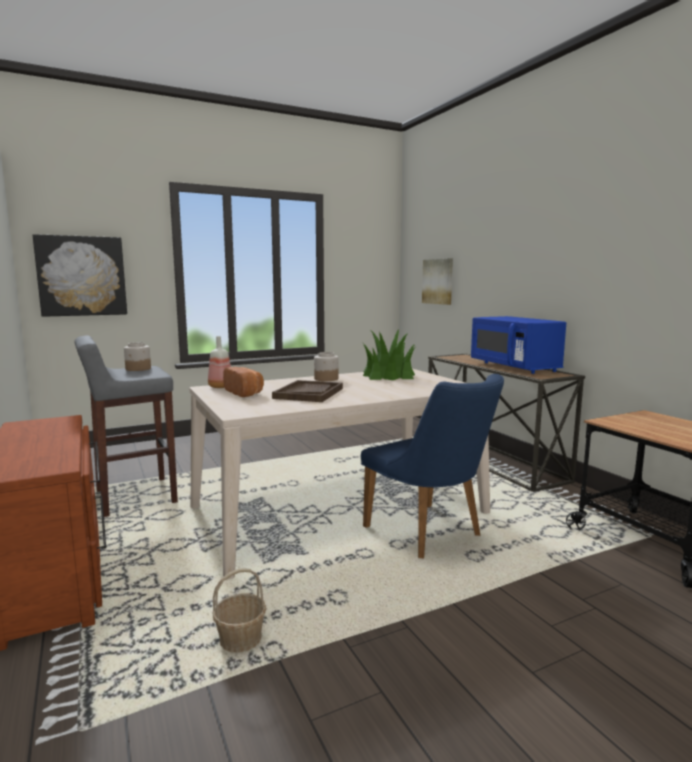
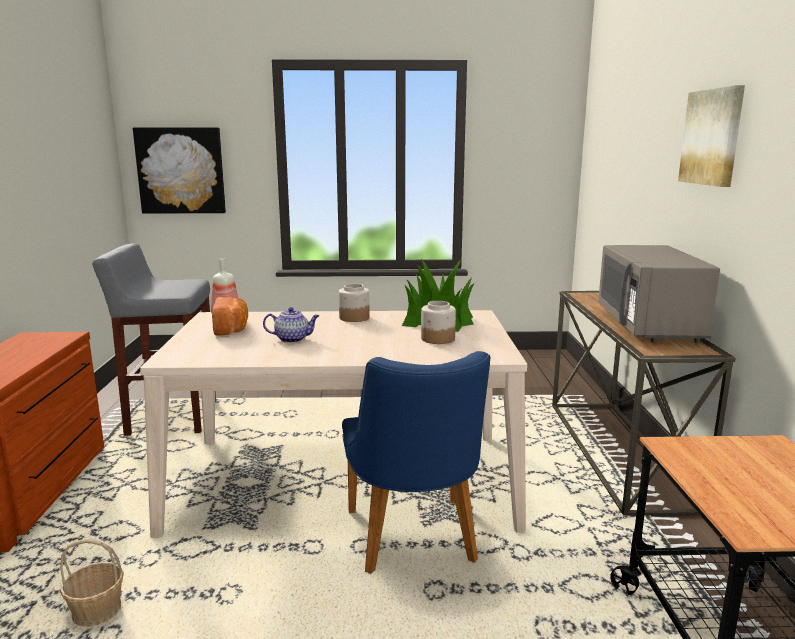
camera: 25 degrees right, 5 degrees up
(138, 369) = (178, 283): jar -> jar (438, 339)
(308, 393) = (293, 339): brown tray -> teapot
(438, 281) = (610, 181): picture -> picture (712, 137)
(514, 367) = (648, 325): blue microwave -> grey microwave

